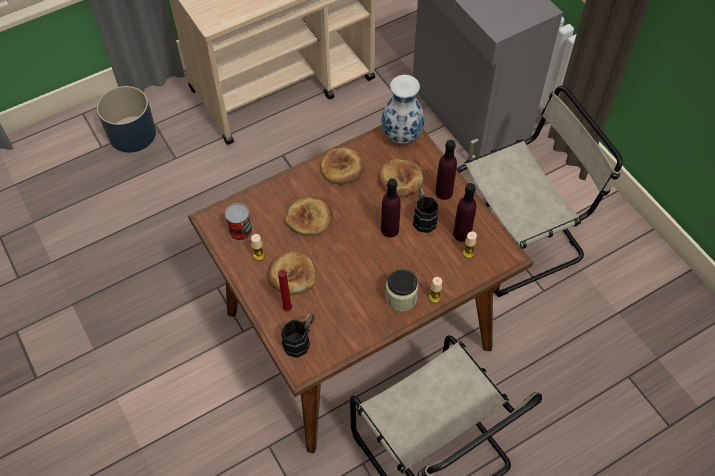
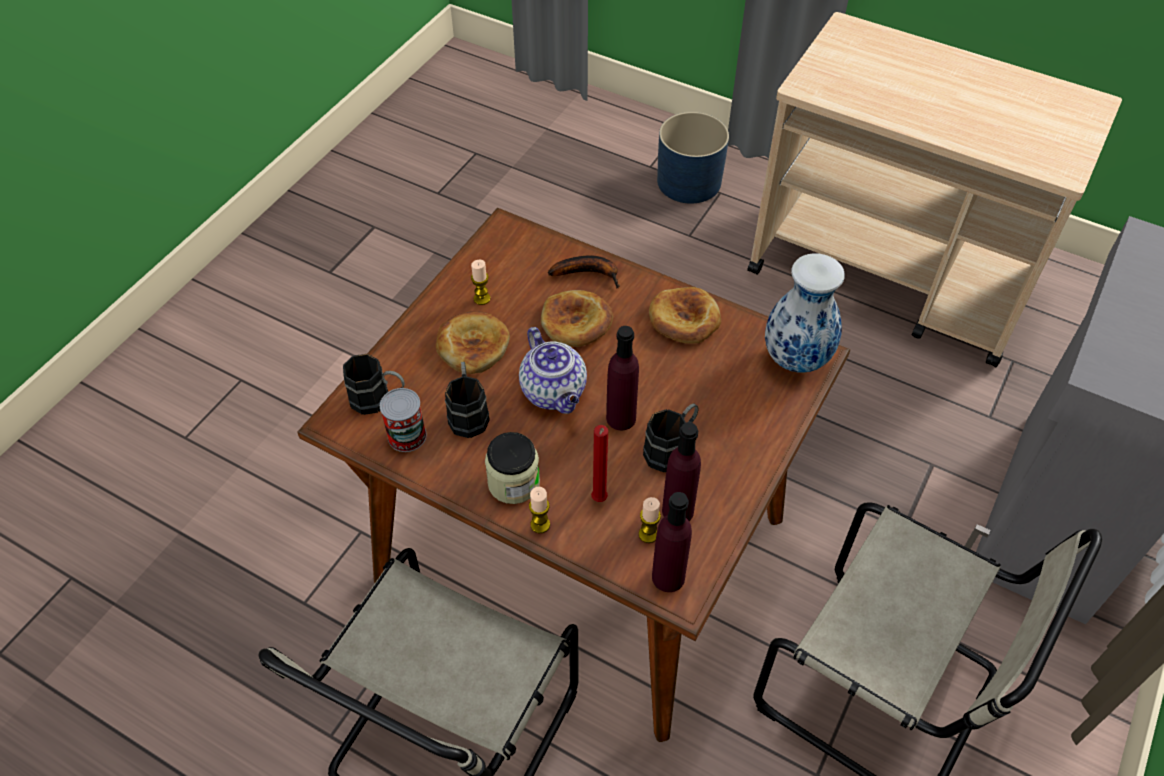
camera: 60 degrees right, 5 degrees down
(240, 231) = (507, 264): can -> can (407, 436)
(278, 195) = (589, 273): none -> banana
(289, 310) = (418, 366): red candle -> red candle (598, 501)
(339, 299) = (468, 412): none -> black mug
(353, 251) = (555, 392): none -> teapot
(401, 180) = (716, 393): bread -> none
(444, 192) = (736, 454): purple bottle -> purple bottle (668, 577)

